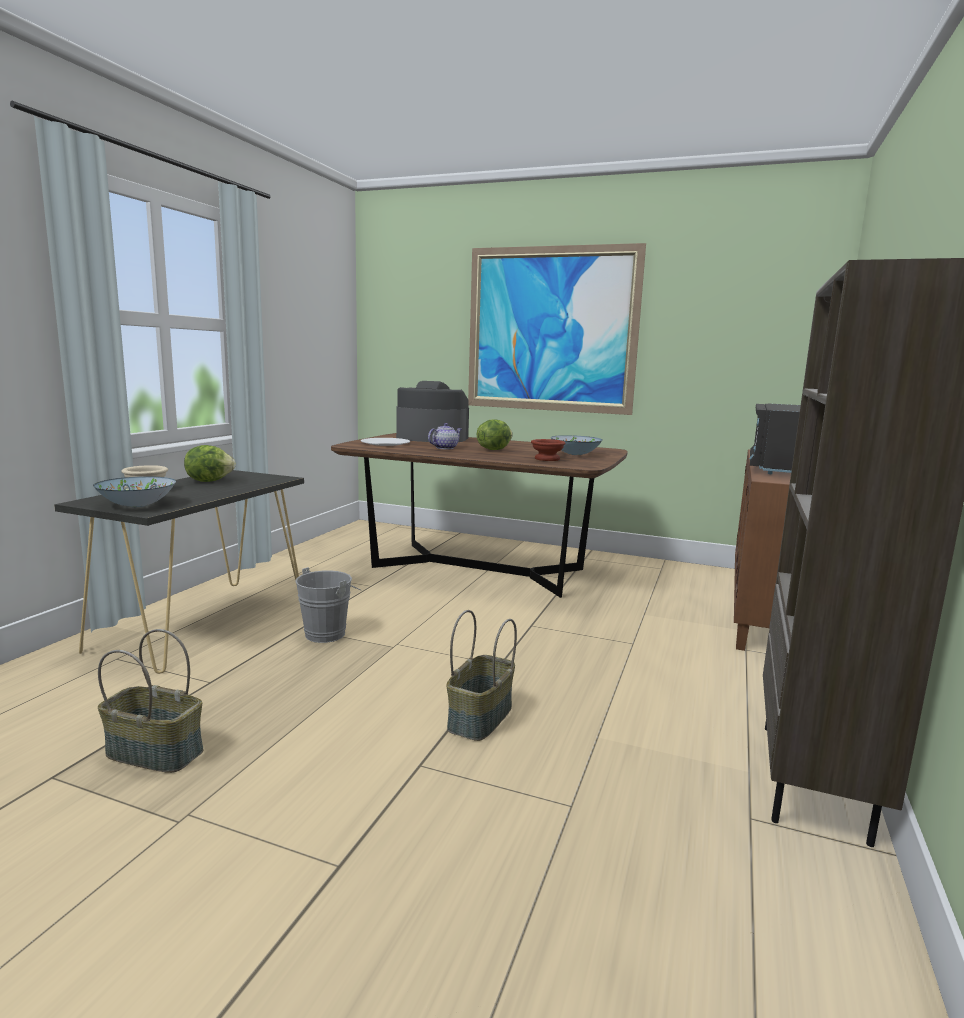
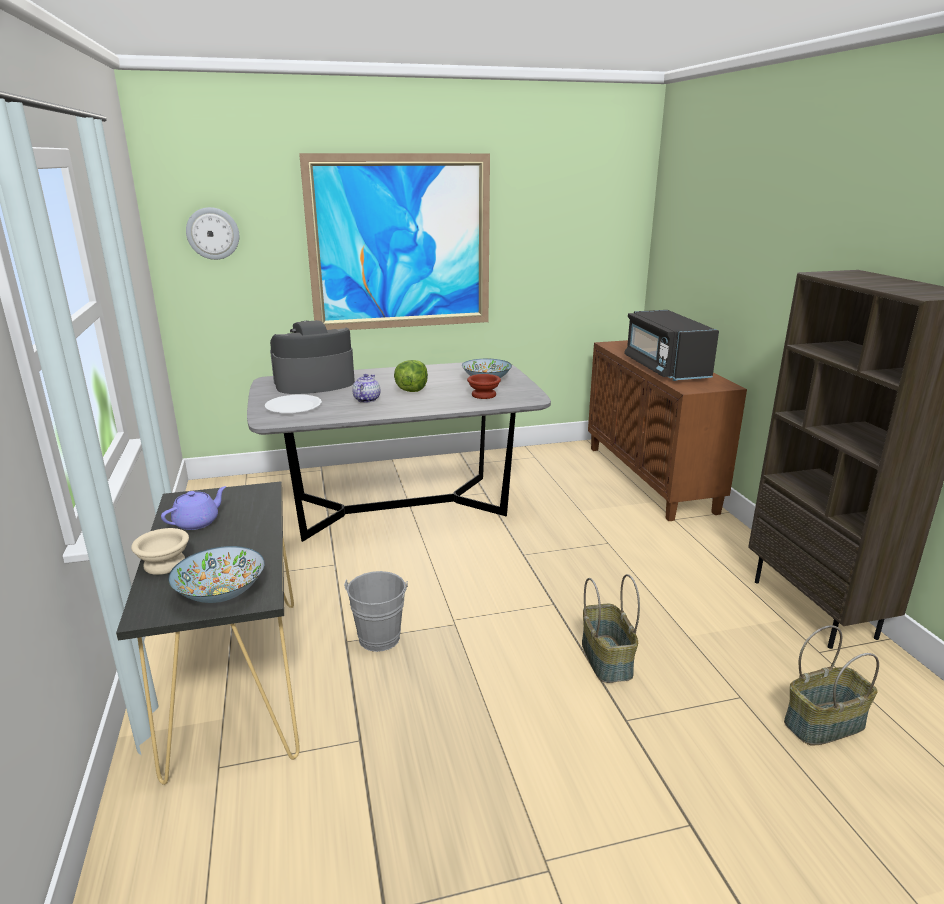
camera: 35 degrees left, 10 degrees up
(156, 752) = (432, 830): basket -> basket (823, 723)
(209, 481) = (197, 522): lettuce -> purple teapot
(401, 314) = (213, 233): none -> wall clock
(478, 569) = (400, 507): brown dining table -> grey dining table

